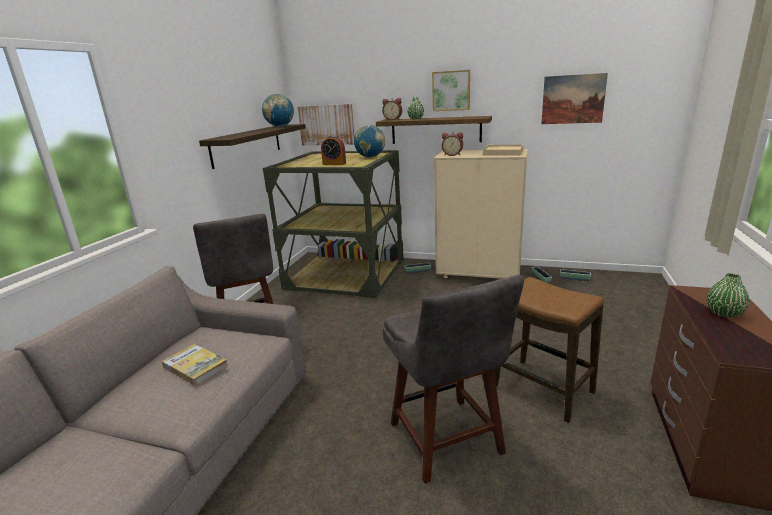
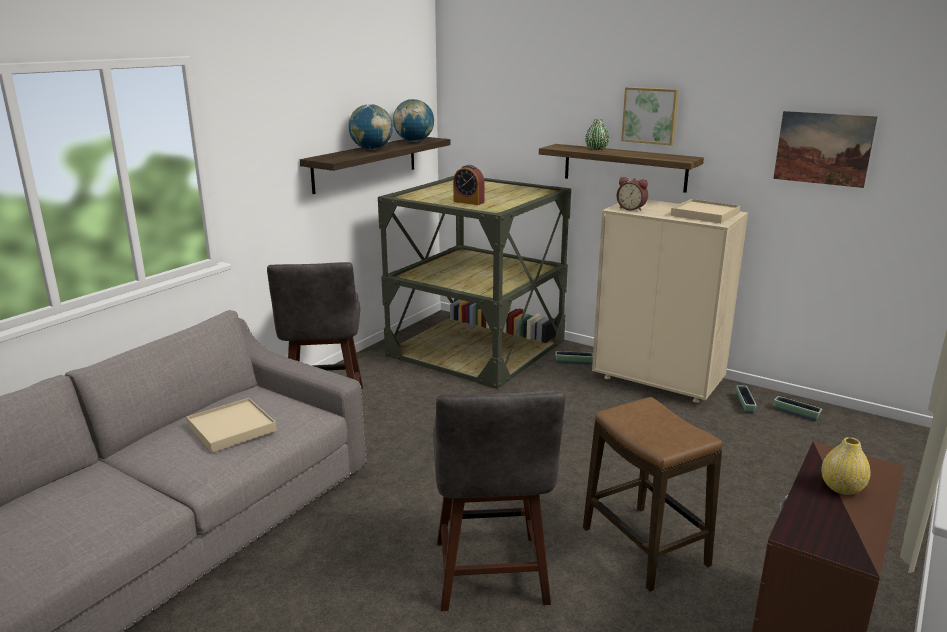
camera: 15 degrees right, 0 degrees up
(195, 366) = (232, 428): book -> beige tray
(326, 125) = (482, 141): picture -> none
(370, 157) = (524, 196): globe -> globe (371, 149)
(393, 119) = (565, 147): alarm clock -> none
(723, 313) = (842, 488): green vase -> yellow vase

